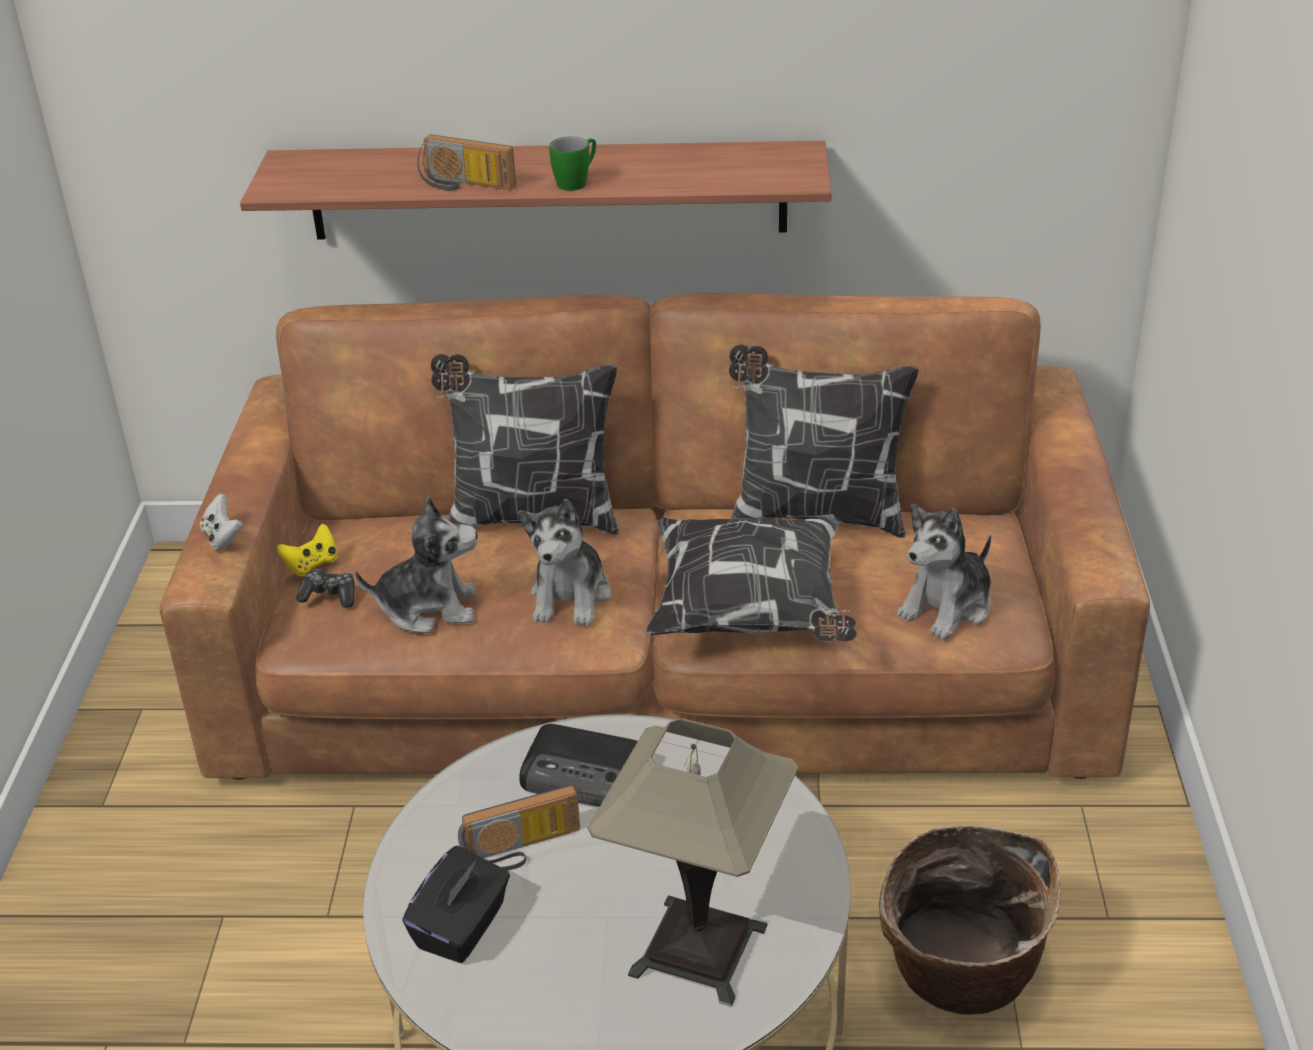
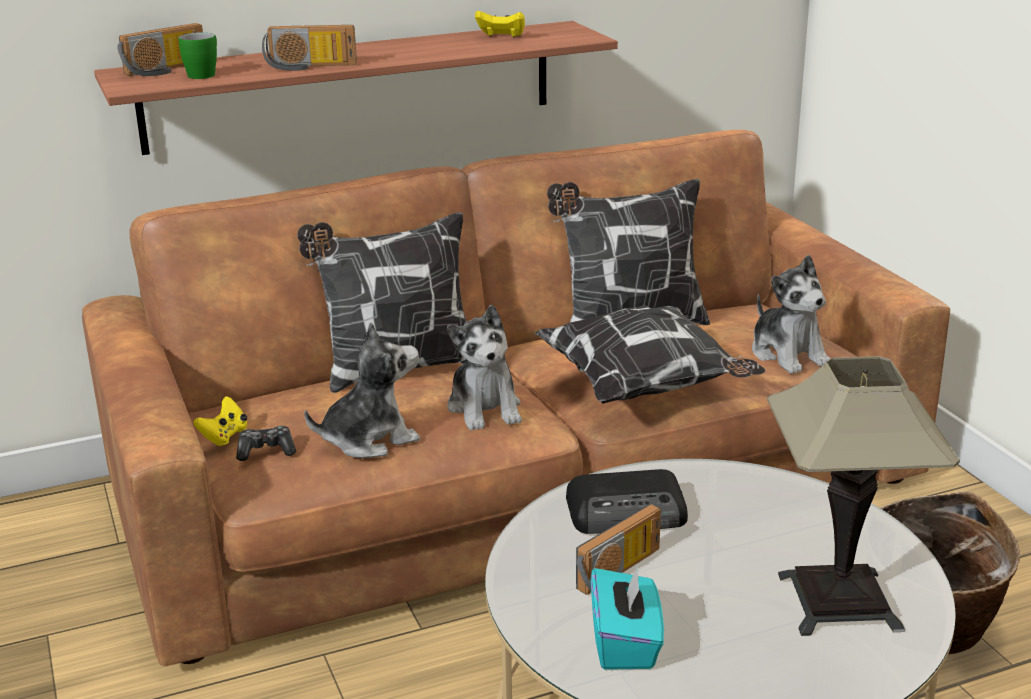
camera: 25 degrees left, 10 degrees down
(223, 538) = (156, 410): white game controller -> none
(328, 165) = (167, 70): none -> radio
(462, 928) = (625, 644): black tissue box -> turquoise tissue box
(577, 181) = (406, 56): green mug -> green mug (205, 73)
(711, 162) = (501, 37): none -> yellow game controller
(947, 607) = (788, 354): plush toy -> plush toy turned 45 degrees counterclockwise

